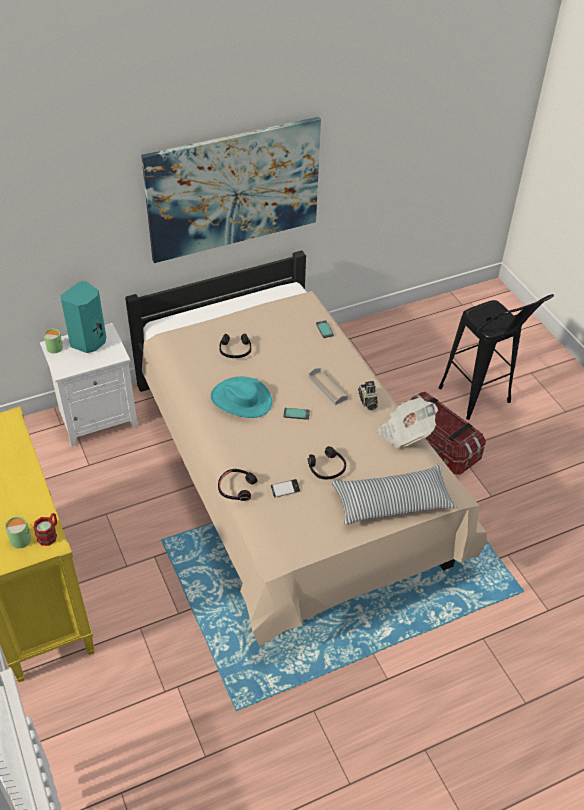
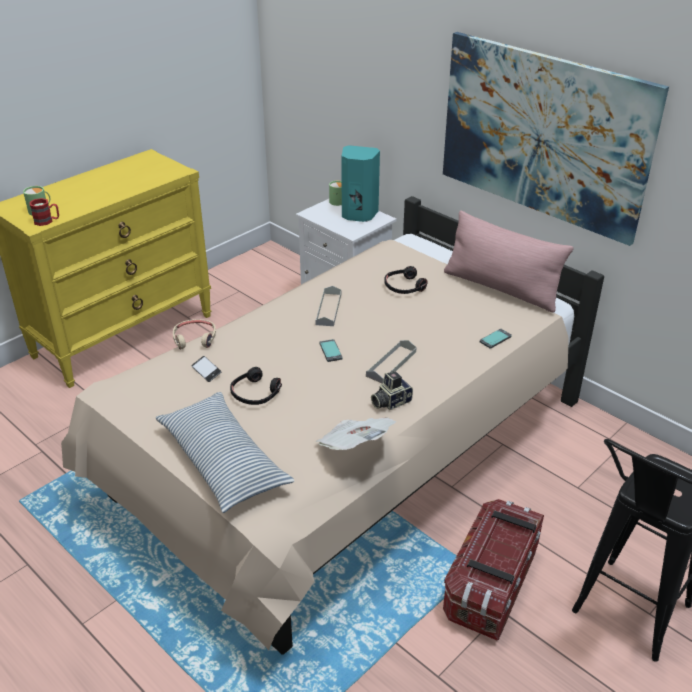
camera: 70 degrees right, 10 degrees down
(236, 488) = (195, 339): black headphones -> beige headphones
(241, 399) = (328, 309): turquoise hat -> grey tray
(266, 303) = (501, 288): none -> pink pillow

